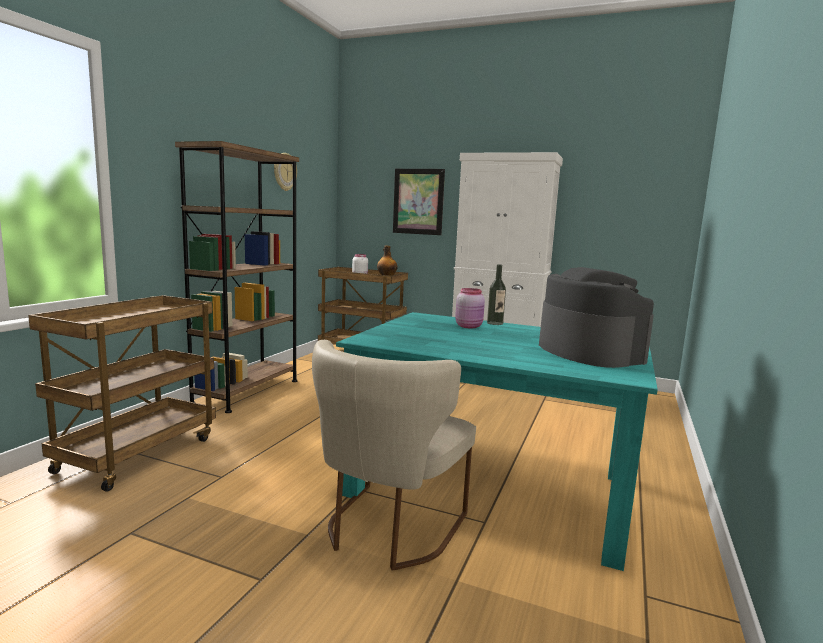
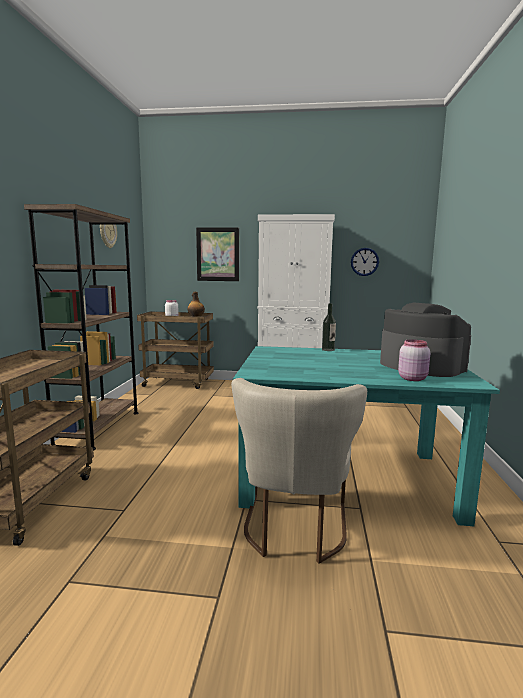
camera: 15 degrees left, 0 degrees up
(469, 326) = (314, 354): pink jar -> pink jar (413, 378)
(604, 216) = (364, 262): none -> wall clock

